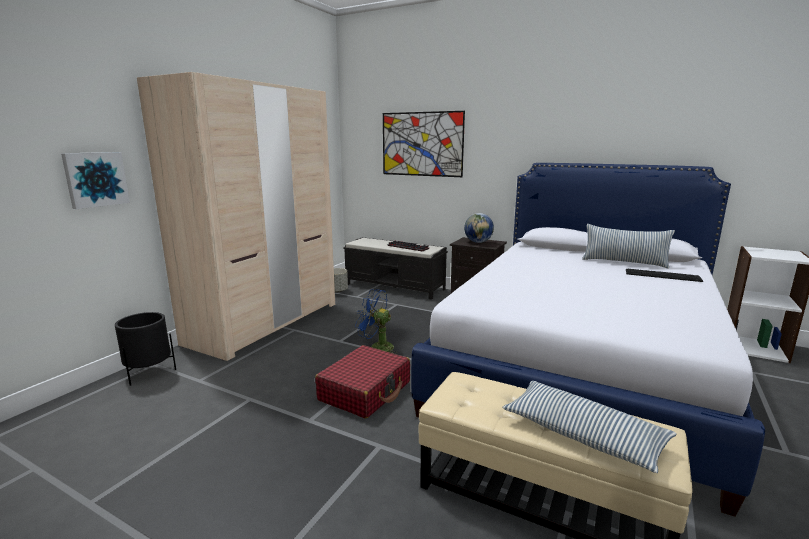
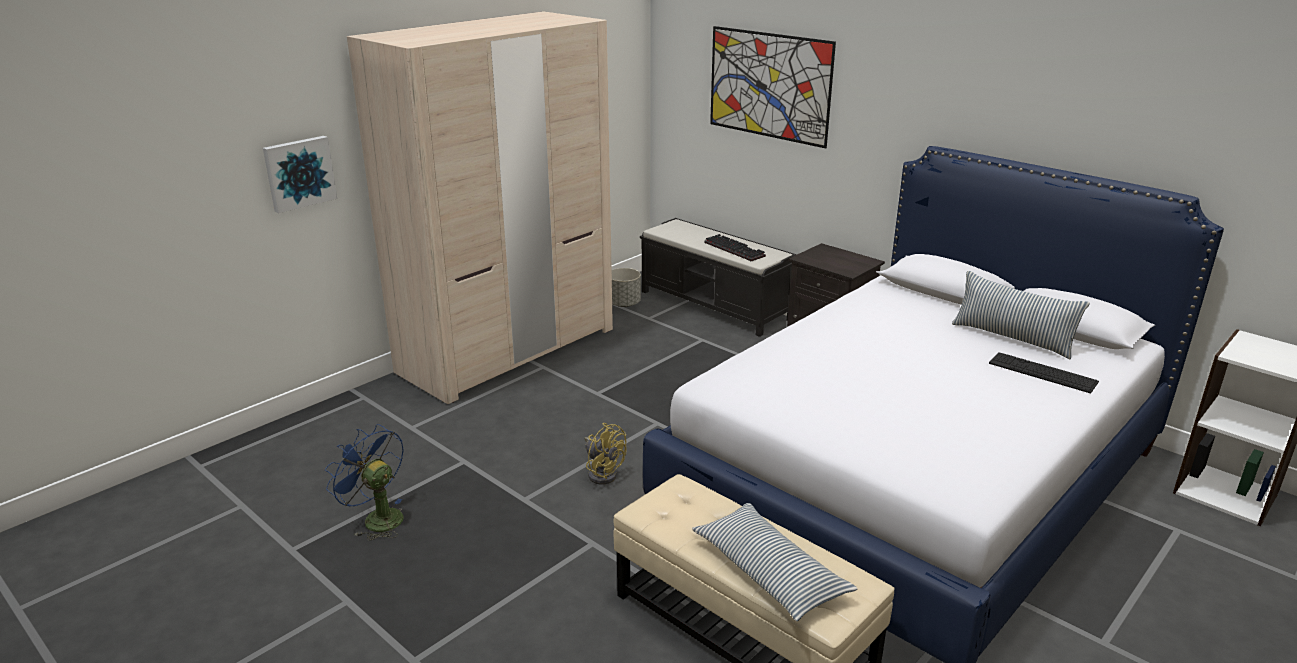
camera: 15 degrees right, 10 degrees up
(149, 373) = (357, 408): black planter -> none
(365, 391) = (602, 472): red suitcase -> yellow fan
(377, 347) = (643, 410): blue fan -> blue fan (376, 518)
(478, 242) = (836, 259): globe -> none

